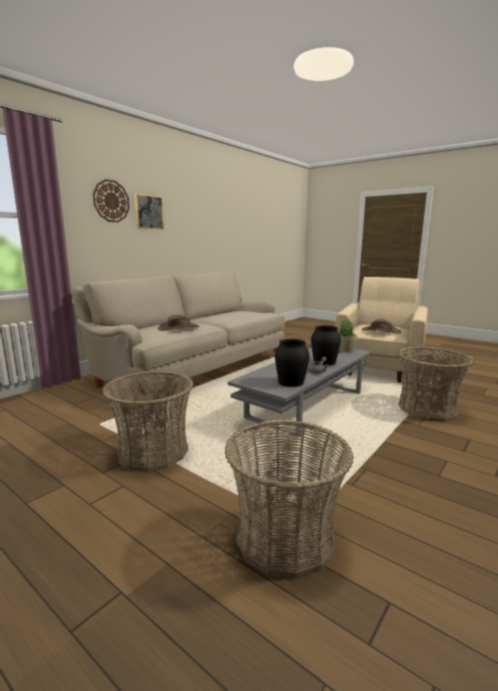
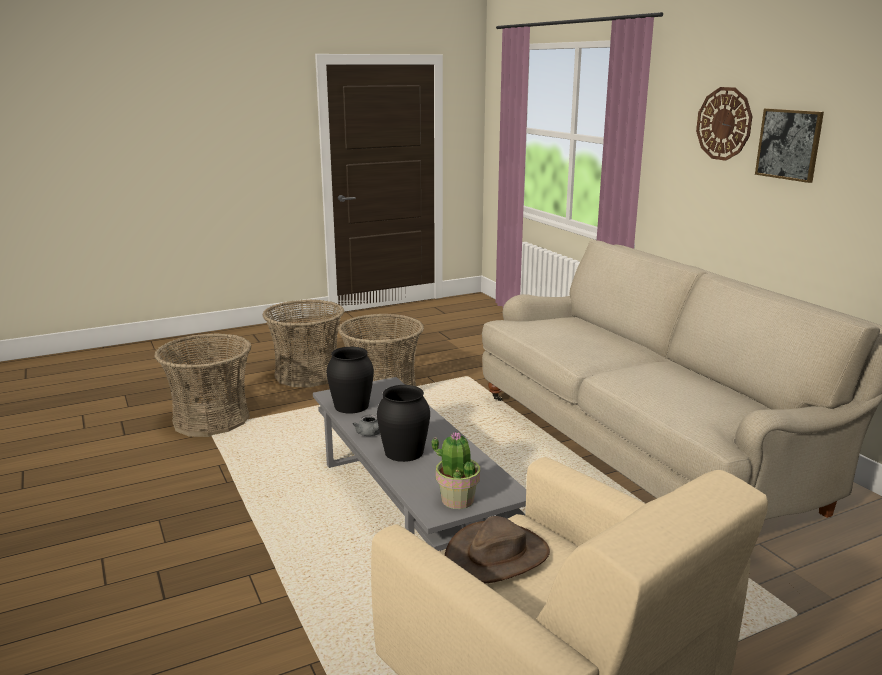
camera: 115 degrees right, 5 degrees up
(179, 328) = (559, 335): brown hat -> none
(427, 409) = (275, 623): basket -> basket (307, 374)

